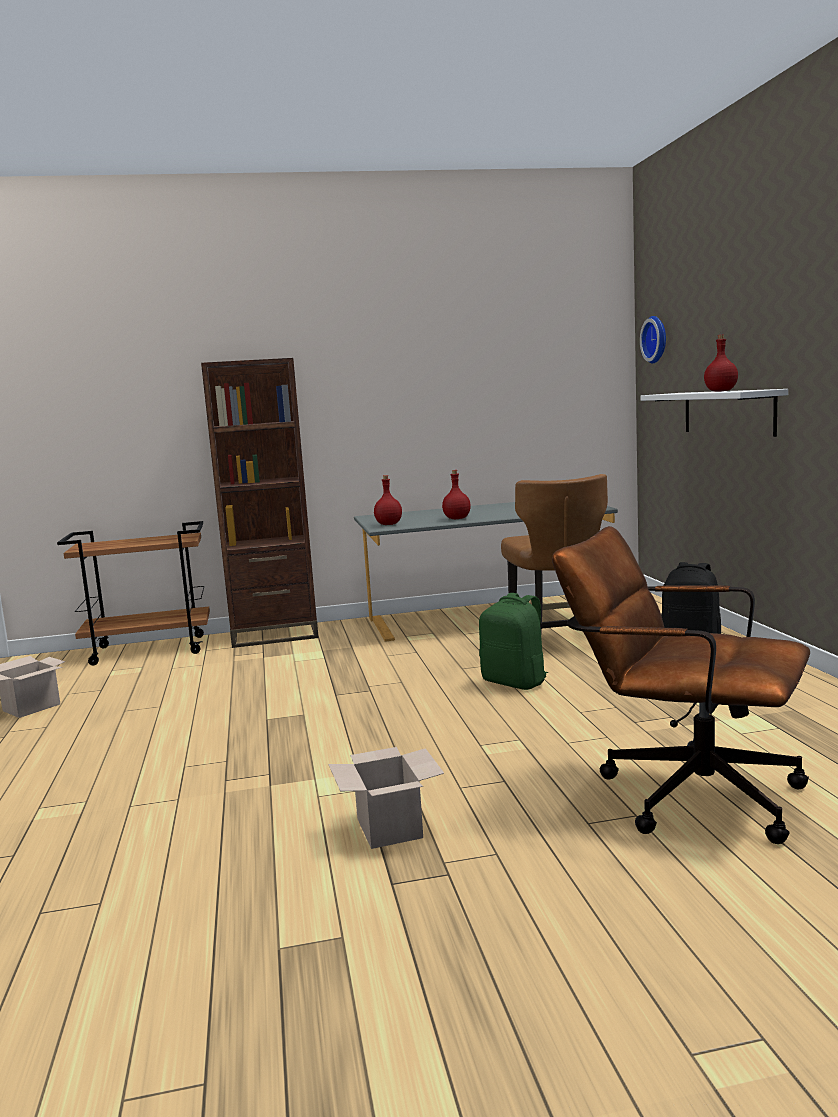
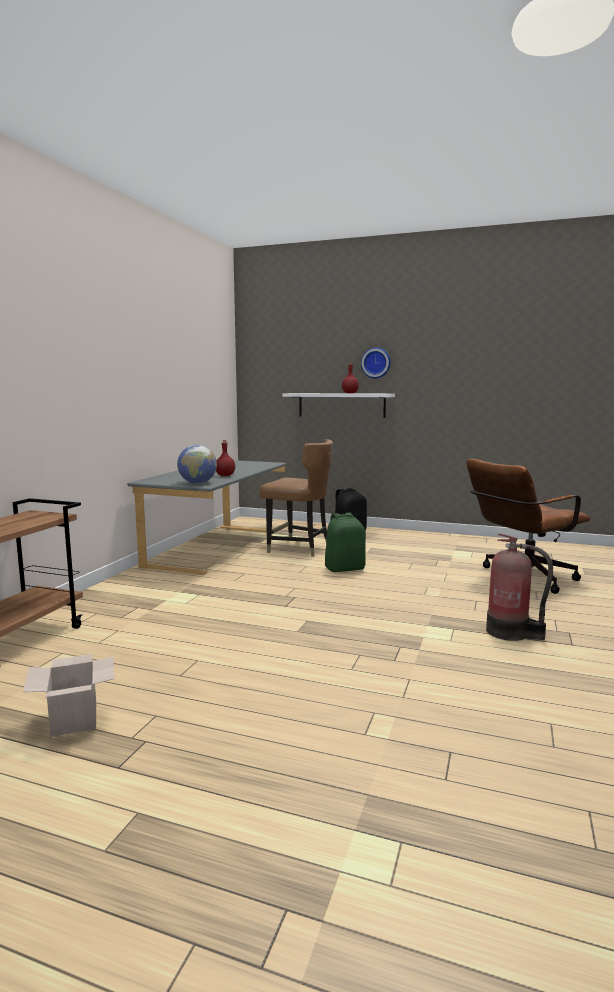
camera: 60 degrees left, 0 degrees up
(274, 635) = (101, 596): brown bookcase -> none
(388, 524) = (197, 483): red bottle -> globe
(391, 829) = (510, 633): cardboard box -> fire extinguisher
(656, 339) = (265, 360): wall clock -> wall clock (376, 363)

